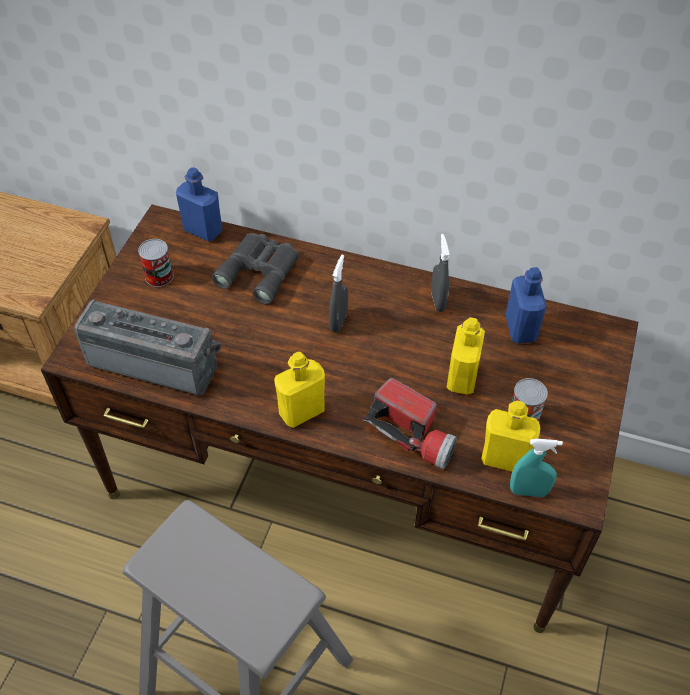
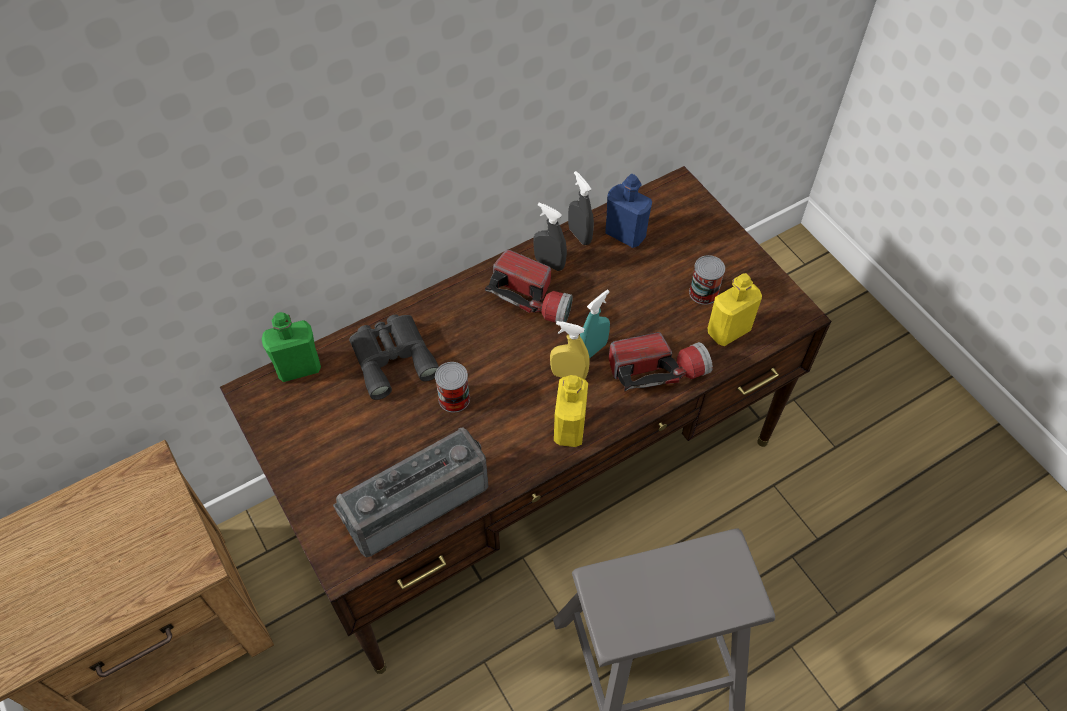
camera: 50 degrees left, 5 degrees up
(159, 276) = (317, 436): can -> can (454, 398)
(203, 230) = (299, 368): blue bottle -> green bottle
(338, 321) = (504, 341): grey spray bottle -> grey spray bottle (579, 235)
(348, 380) = (568, 375): none -> yellow spray bottle
(394, 313) = (532, 298): none -> flashlight
(462, 378) = (635, 302): yellow bottle -> none
(528, 491) = (767, 337): turquoise spray bottle -> turquoise spray bottle (593, 350)

